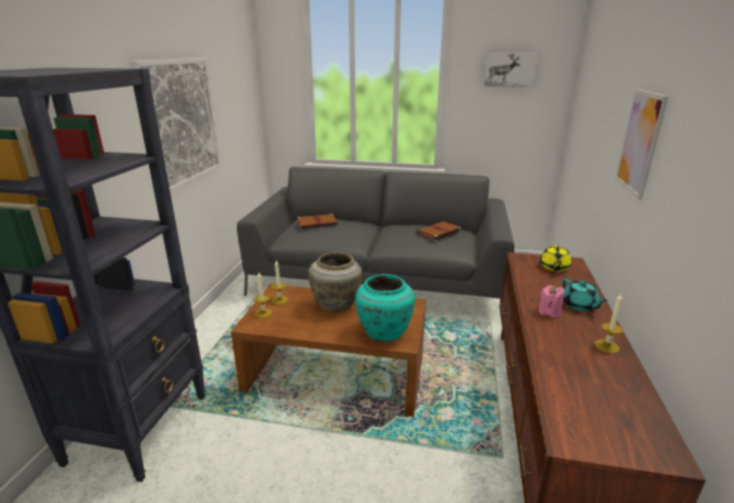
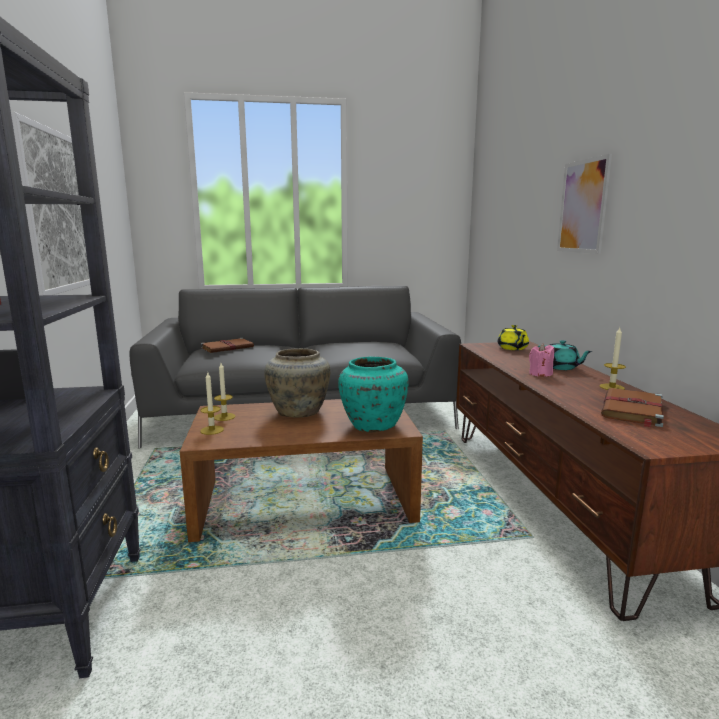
camera: 20 degrees left, 10 degrees down
(438, 232) = (371, 343): brown book -> brown book (632, 410)
(510, 69) = (411, 181): picture -> none

